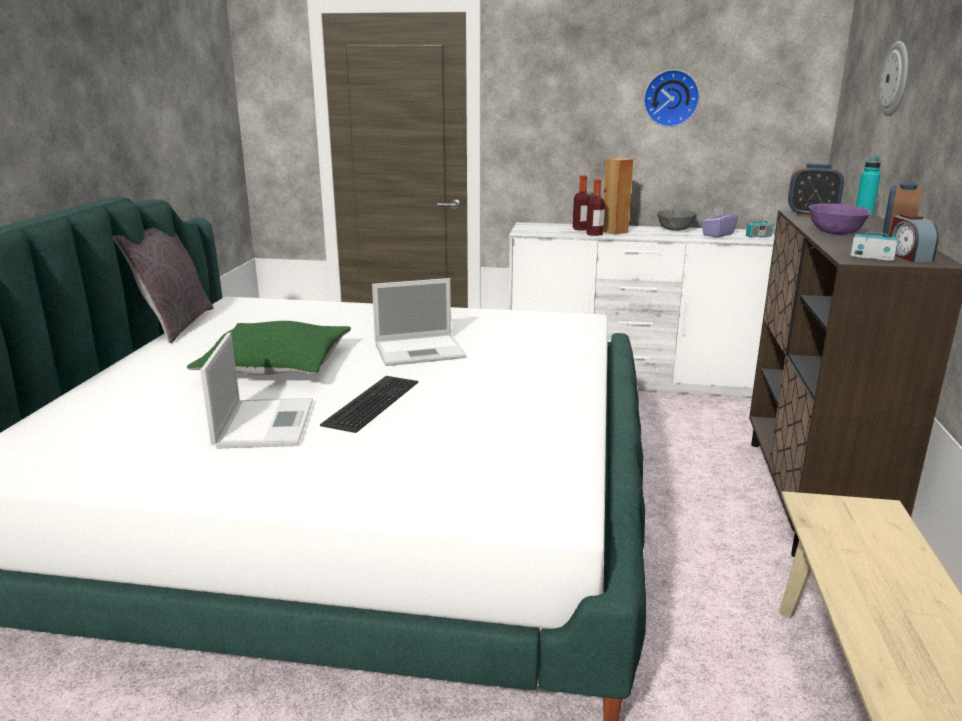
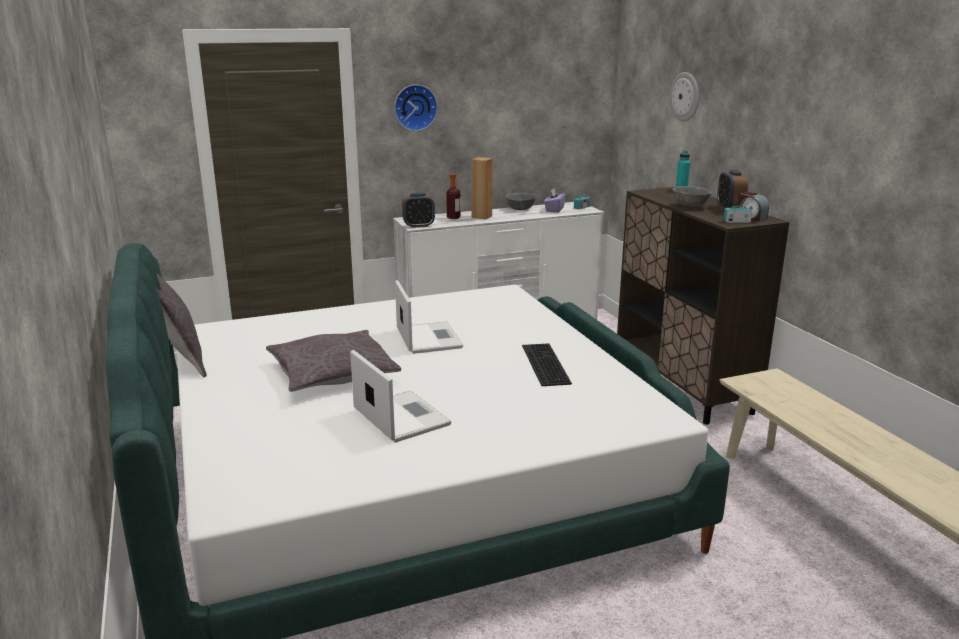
camera: 30 degrees left, 0 degrees up
(276, 365) = (332, 373): green pillow -> grey pillow
(370, 402) = (451, 383): keyboard -> keyboard (543, 363)
(421, 350) = (428, 338): laptop -> laptop turned 60 degrees counterclockwise
(594, 234) = (471, 221): bottle -> none
(671, 98) = (505, 107): wall clock -> wall clock (415, 107)
(811, 215) = (653, 193): alarm clock -> alarm clock (418, 226)
(835, 234) = (690, 206): purple bowl -> grey bowl

